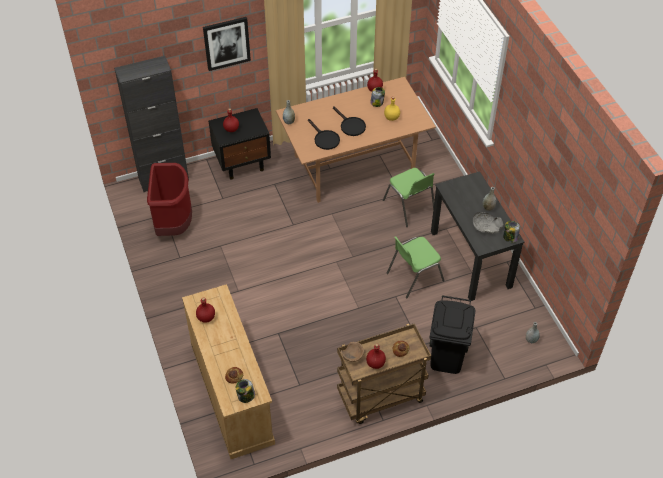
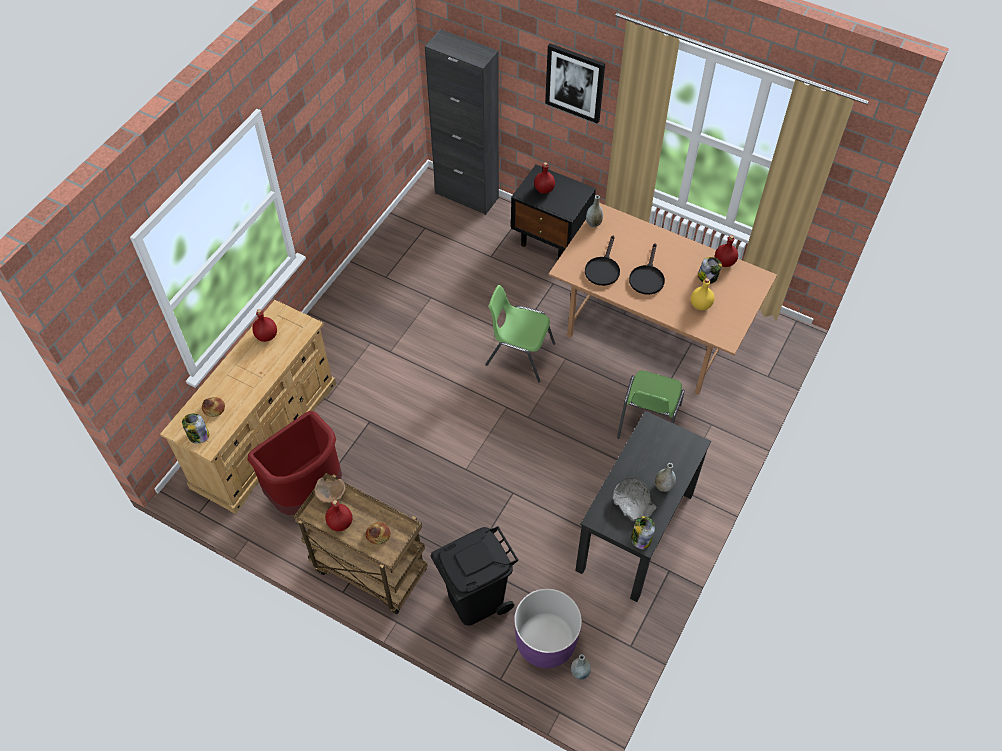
camera: 50 degrees right, 5 degrees up
(174, 223) = (421, 243): red trash can -> red trash can (308, 492)
(414, 276) = (556, 492): green chair -> green chair (519, 354)
(500, 343) = (545, 641): none -> purple planter

